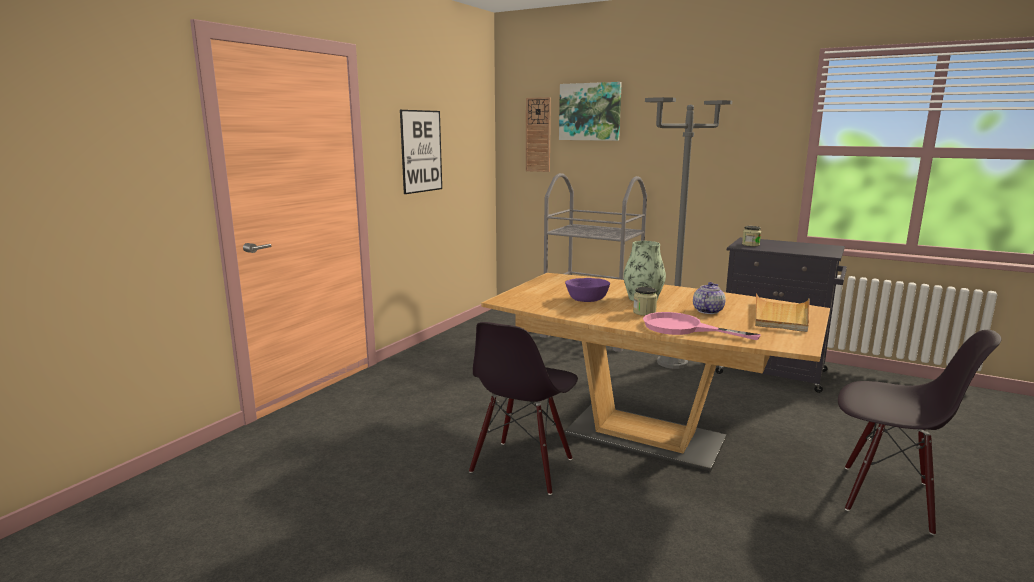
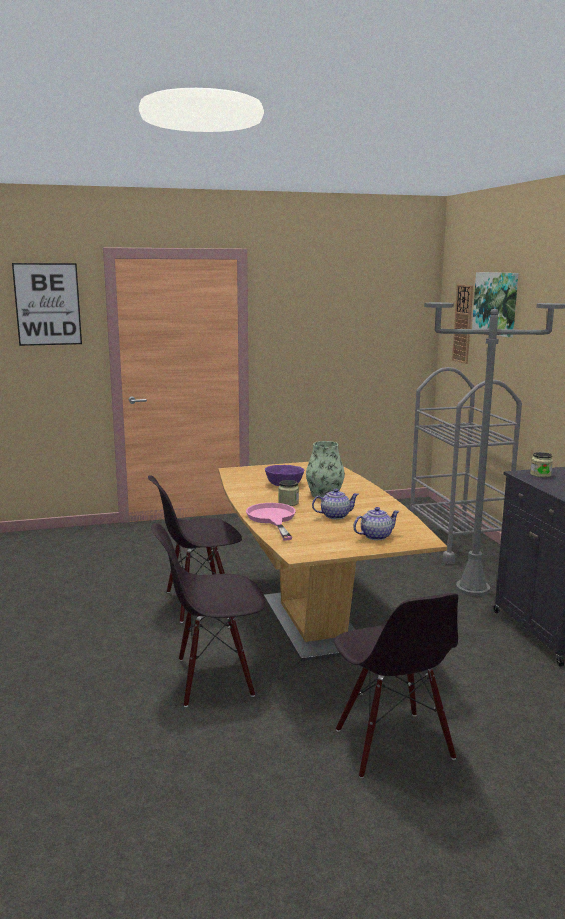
camera: 45 degrees right, 0 degrees up
(421, 151) = (321, 335): picture -> picture (47, 304)
(693, 527) = (214, 678): none -> black chair
(781, 316) = (375, 536): beige tray -> teapot

